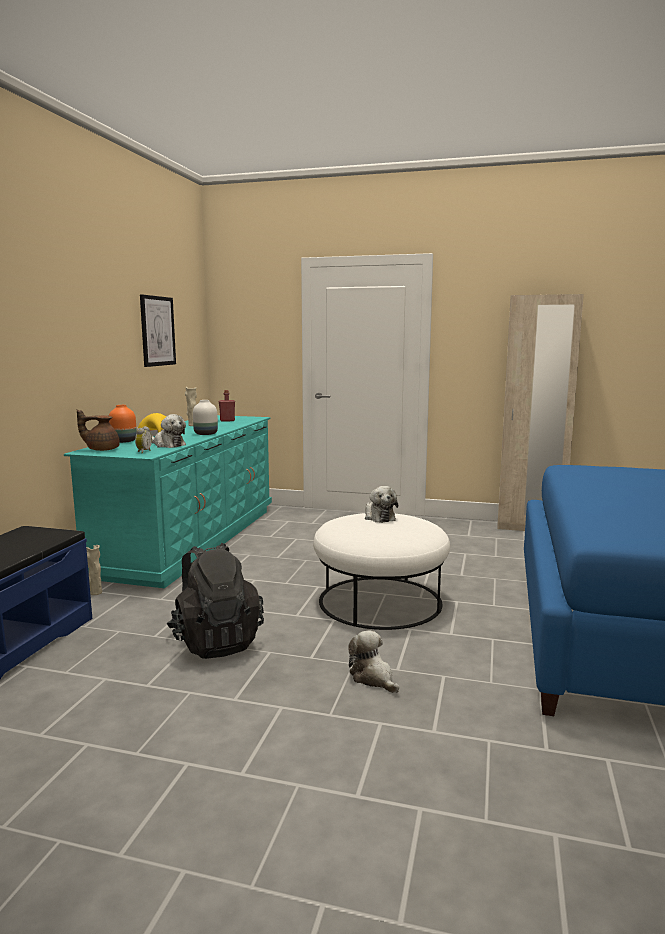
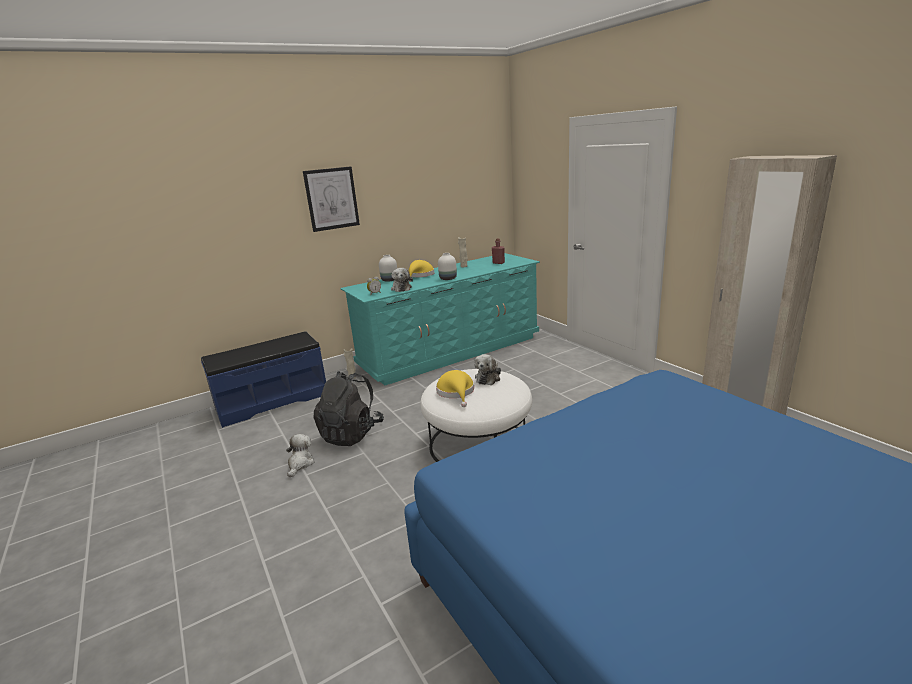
camera: 45 degrees right, 10 degrees up
(102, 449) = (362, 287): brown teapot -> none
(122, 441) = (389, 280): orange vase -> white vase
(157, 331) = (444, 192): picture -> picture (331, 199)
(373, 678) = (380, 498): plush toy -> plush toy (300, 464)
(376, 532) = (456, 392): none -> yellow hat

